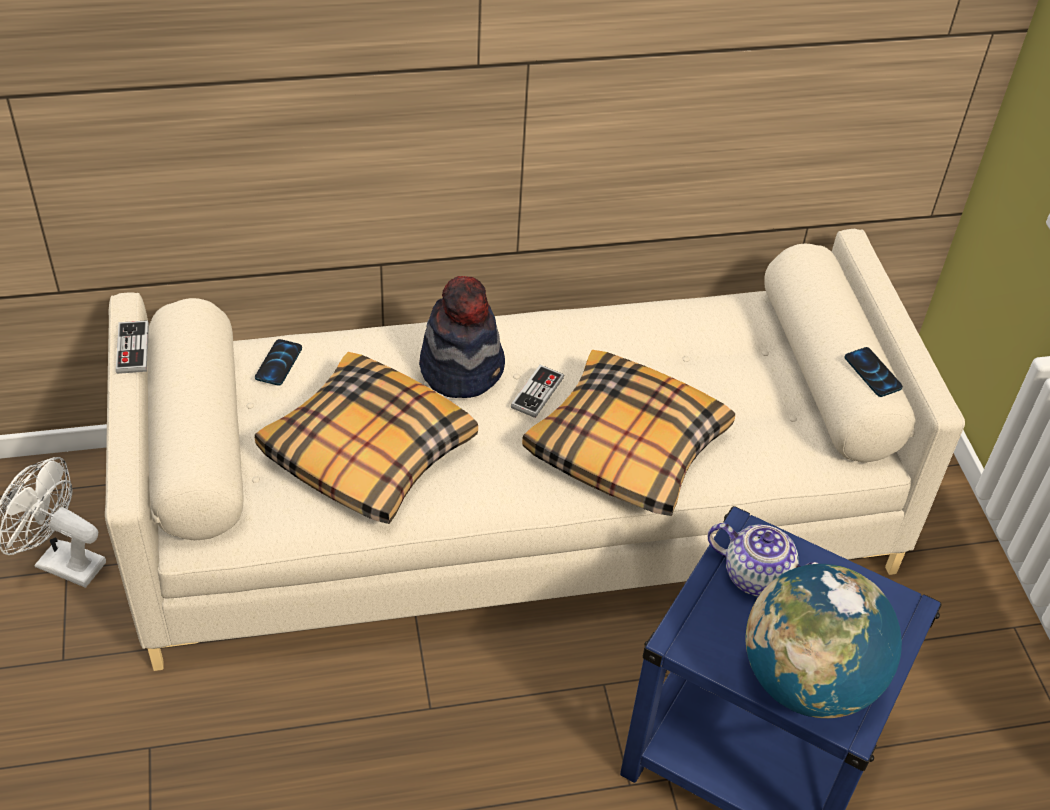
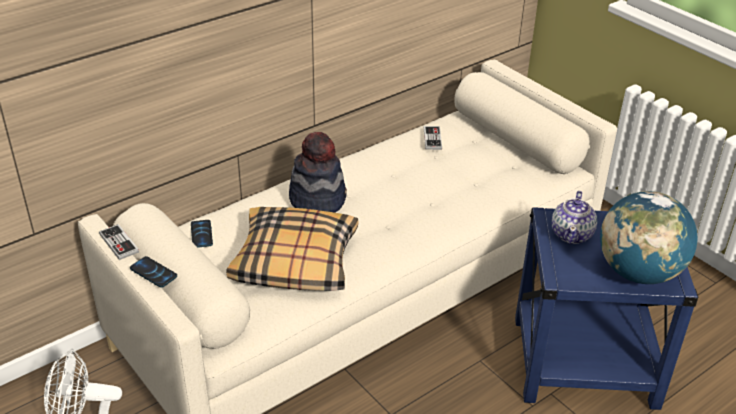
camera: 25 degrees left, 10 degrees down
(537, 393) = (371, 198): game controller -> game controller (432, 139)
(626, 448) = (441, 208): pillow -> none
(756, 575) = (572, 234): teapot -> teapot turned 105 degrees clockwise
(872, 373) = (557, 118): phone -> phone (153, 273)

